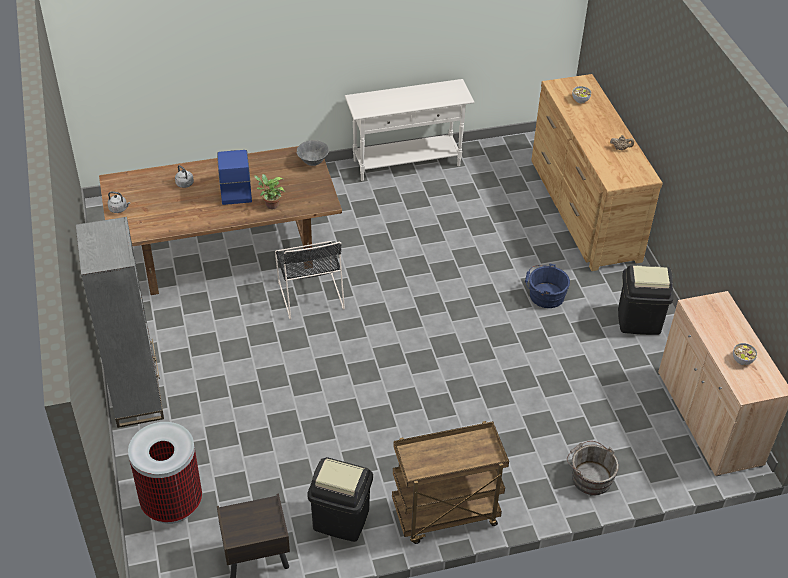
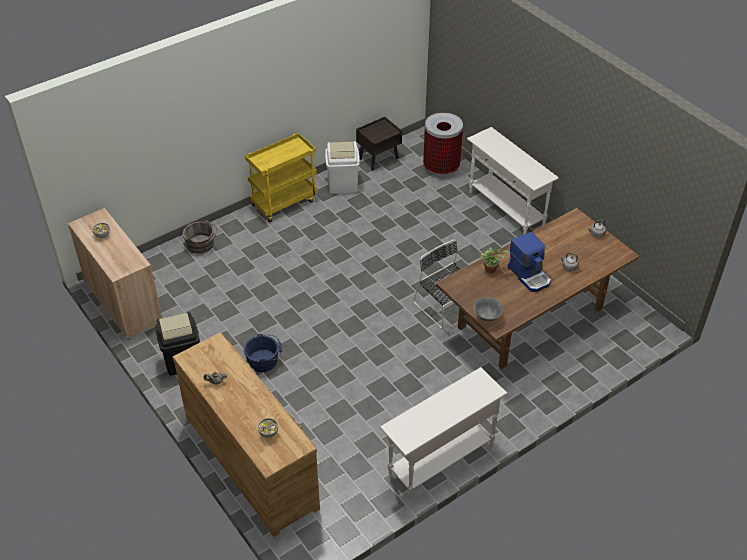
camera: 160 degrees right, 0 degrees up
(137, 398) = (506, 209): grey bookcase -> white console table
(341, 520) = (343, 185): black trash can -> white trash can
(445, 515) = (284, 202): brown cart -> yellow cart

